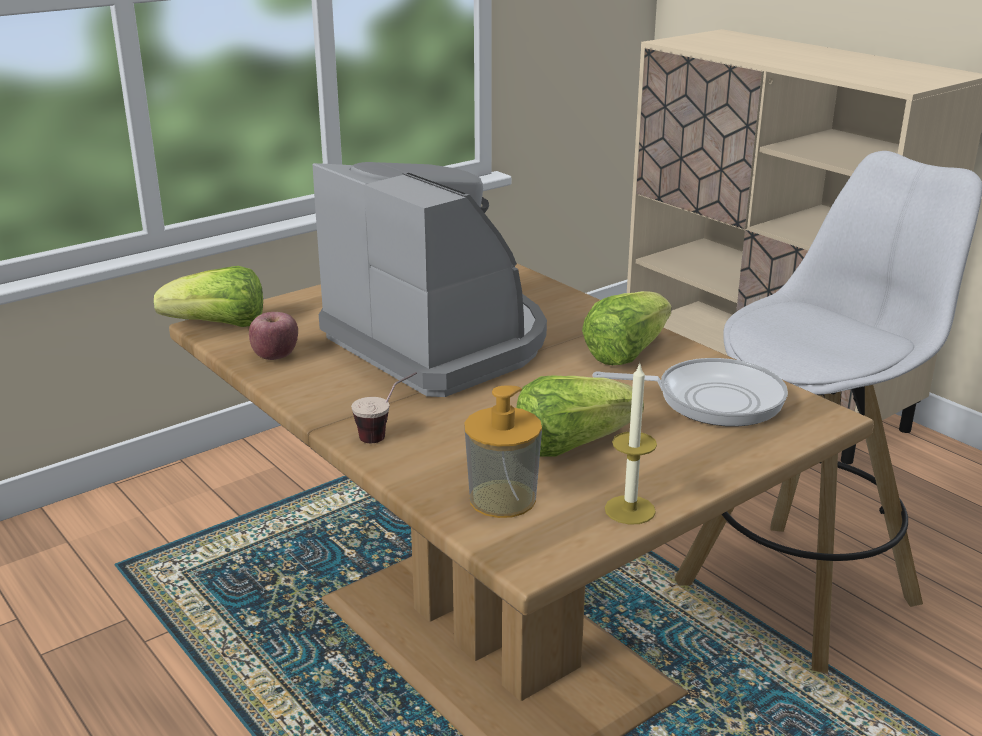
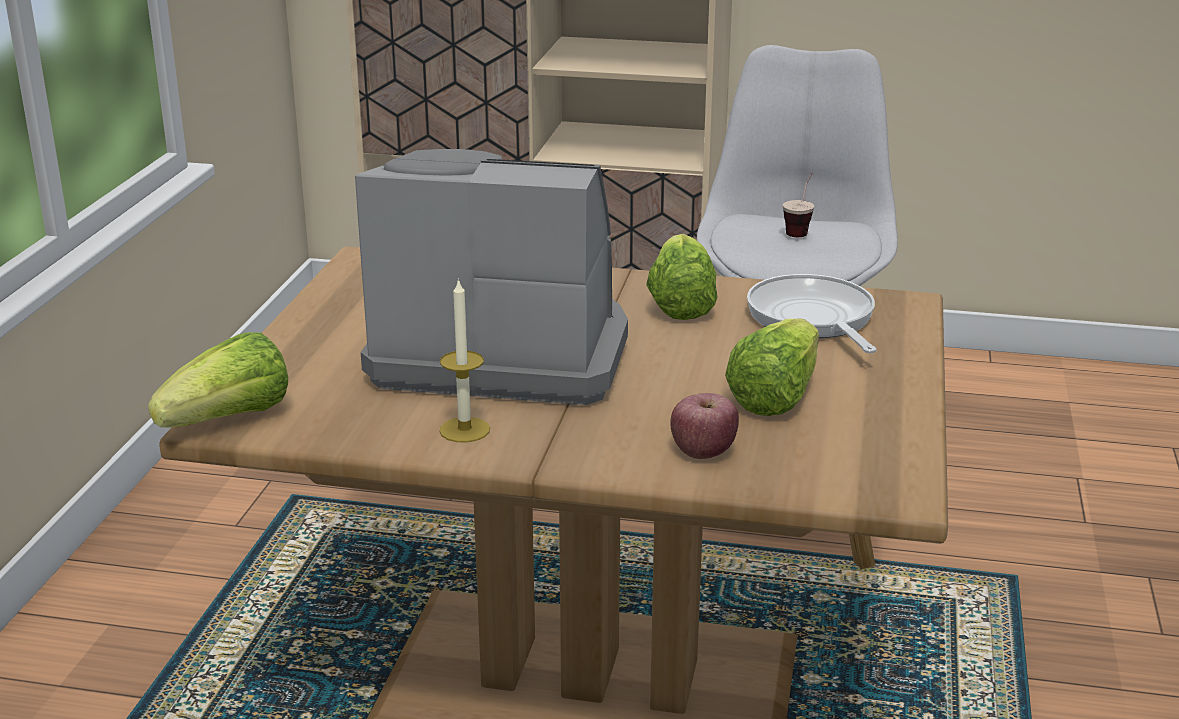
camera: 40 degrees left, 0 degrees up
(275, 356) = (360, 426): apple -> apple (703, 452)
(386, 434) = (612, 452): cup -> cup (800, 230)
(502, 499) = (803, 461): soap dispenser -> none
(630, 510) = (904, 428): candle -> candle (464, 430)
(711, 399) = (813, 319): frying pan -> frying pan turned 75 degrees counterclockwise

